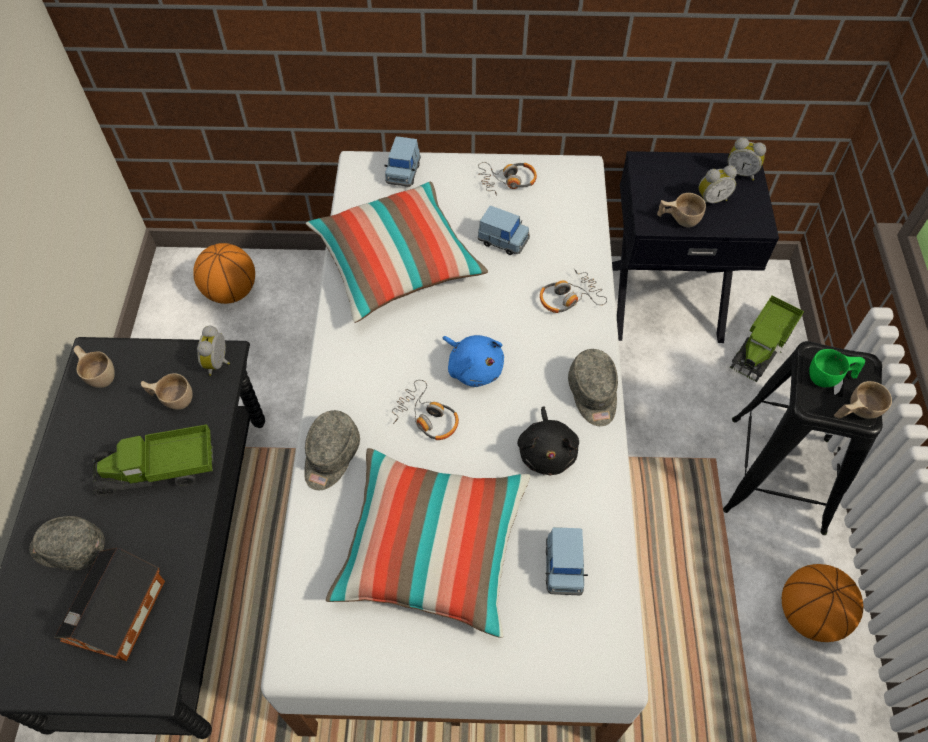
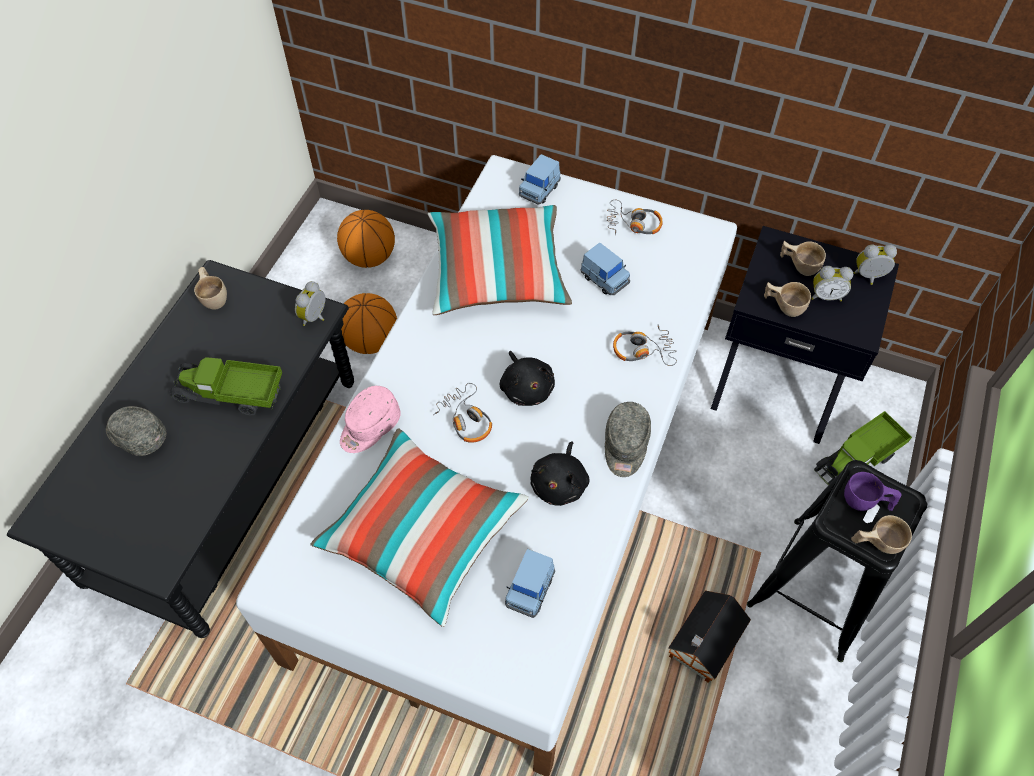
camera: 20 degrees right, 0 degrees up
(118, 616) = (153, 504): toy house -> toy house (702, 645)
(172, 399) = (265, 336): beige cup -> beige cup (798, 265)
(330, 456) = (369, 426): grey cap -> pink cap
(473, 368) = (526, 388): blue plush toy -> black plush toy
(740, 173) = (869, 277): alarm clock -> alarm clock turned 135 degrees clockwise
(808, 614) = (789, 730): basketball -> basketball (370, 341)
(830, 378) = (866, 502): green cup -> purple cup

